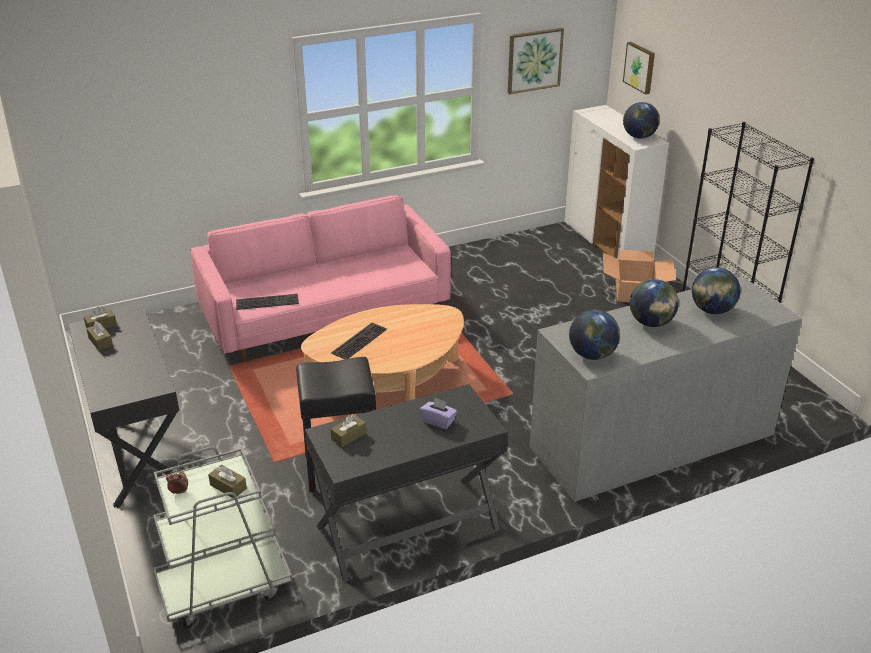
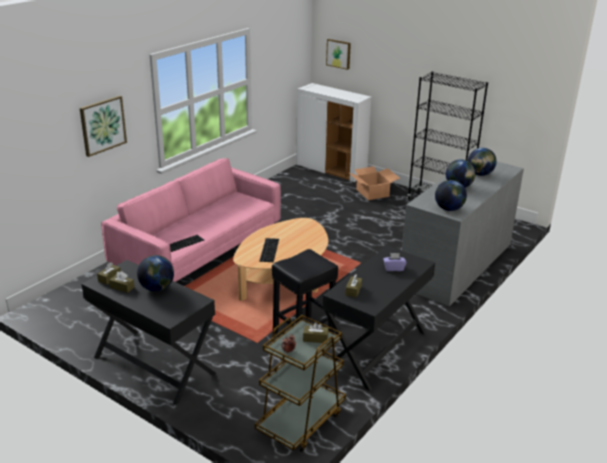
camera: 30 degrees left, 5 degrees down
(224, 587) = (301, 421): grey cart -> brown cart
(534, 60) = (276, 57): picture -> picture (102, 125)
(639, 137) = (352, 96): globe -> globe (157, 288)

